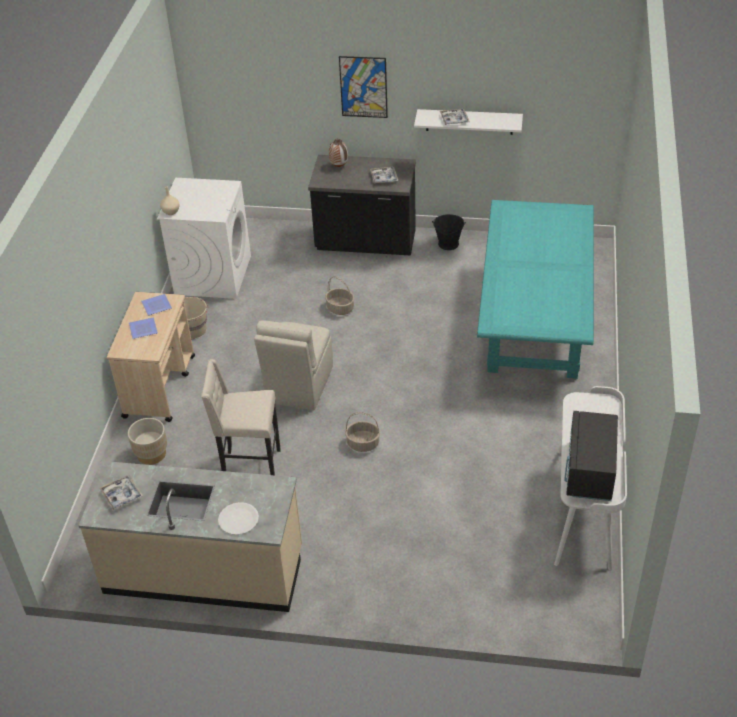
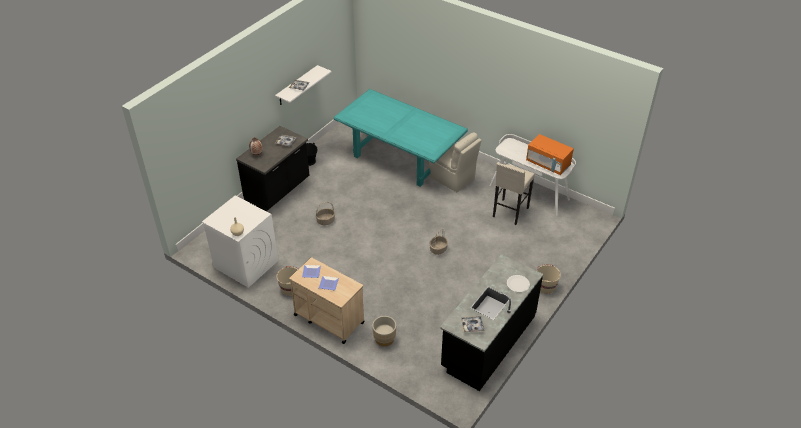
camera: 65 degrees left, 0 degrees up
(204, 570) = (488, 341): beige counter -> black counter
(250, 469) = (426, 299): beige stool -> beige stool (509, 213)
(298, 386) = (375, 259): beige chair -> beige chair (452, 178)
(363, 87) = (250, 99): picture -> none
(364, 605) = (545, 286): none -> beige bucket
(589, 471) = (548, 164): black microwave -> orange microwave

